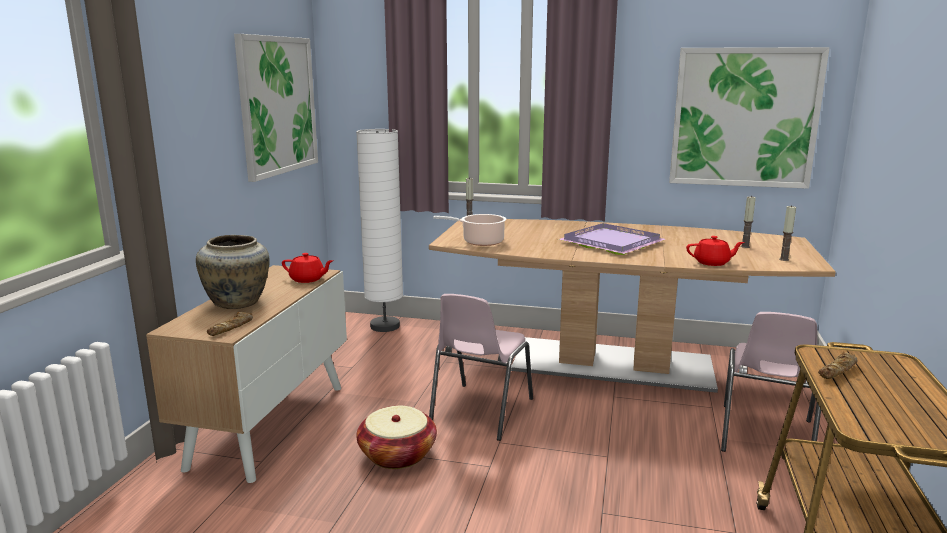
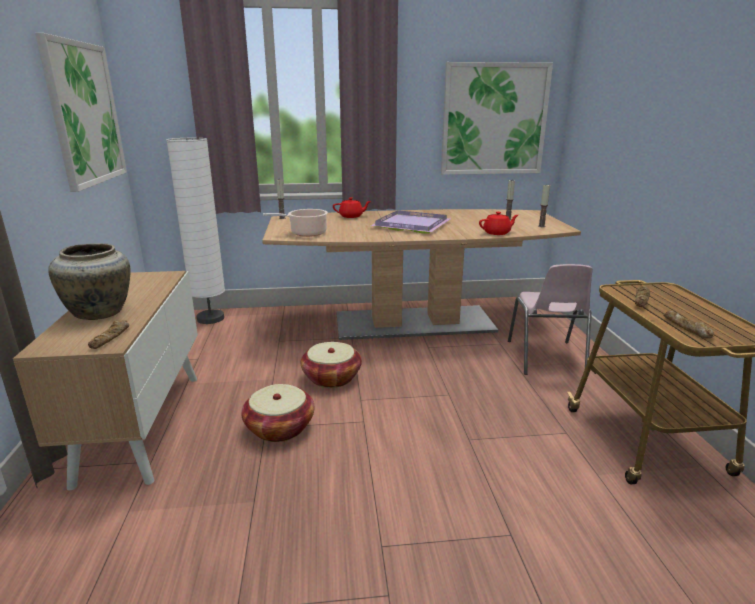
camera: 20 degrees left, 5 degrees up
(308, 279) = (159, 282): red teapot -> red teapot (351, 216)
(480, 412) = (331, 378): pink chair -> basket
(867, 414) = (686, 328): none -> bread

